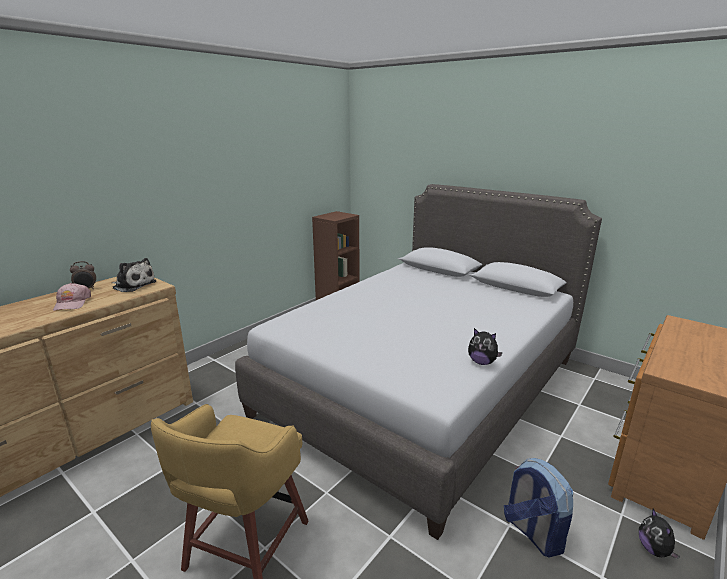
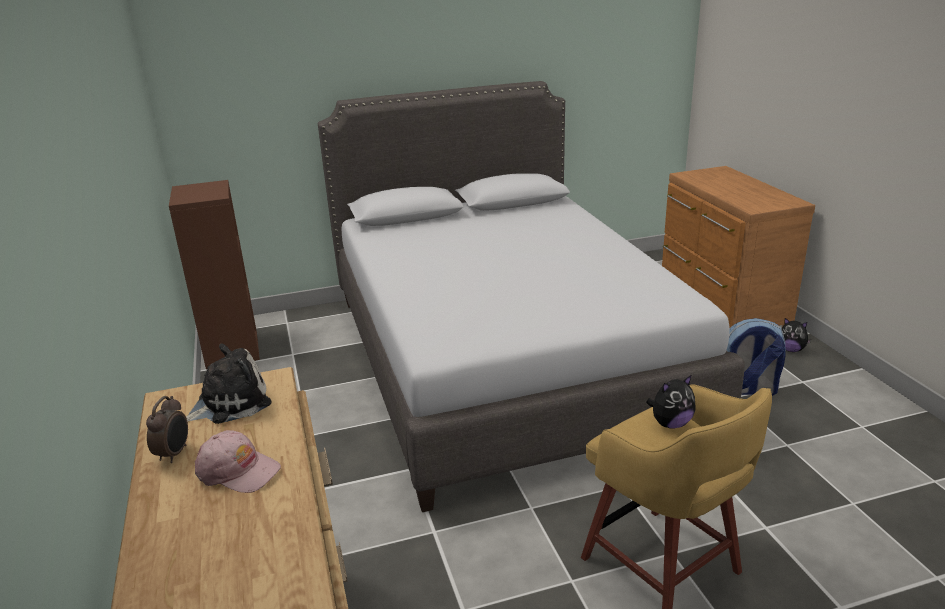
camera: 55 degrees left, 5 degrees up
(482, 362) = (650, 268): plush toy -> plush toy (670, 423)

